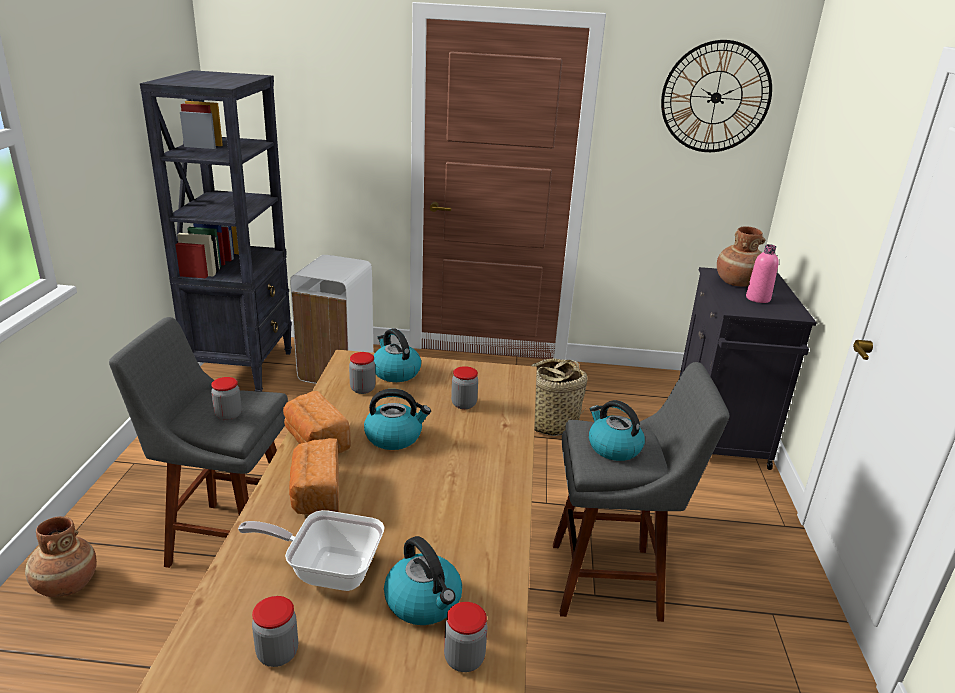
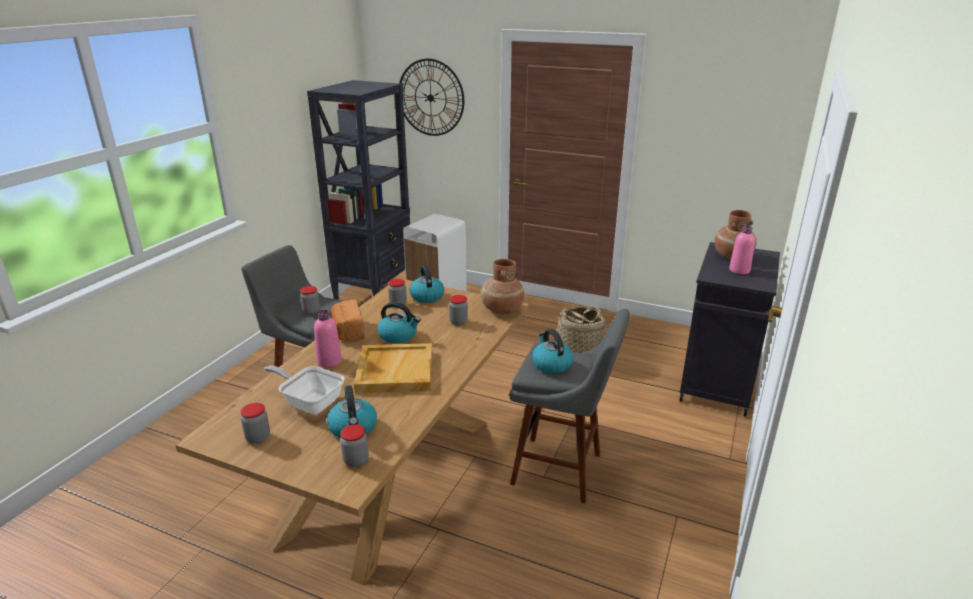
camera: 20 degrees right, 0 degrees up
(66, 585) = (216, 407): brown vase -> brown vase (502, 310)
(315, 494) = (329, 361): bread -> pink bottle
(424, 493) = (394, 371): none -> beige tray
(715, 97) = (739, 101): wall clock -> wall clock (430, 98)

